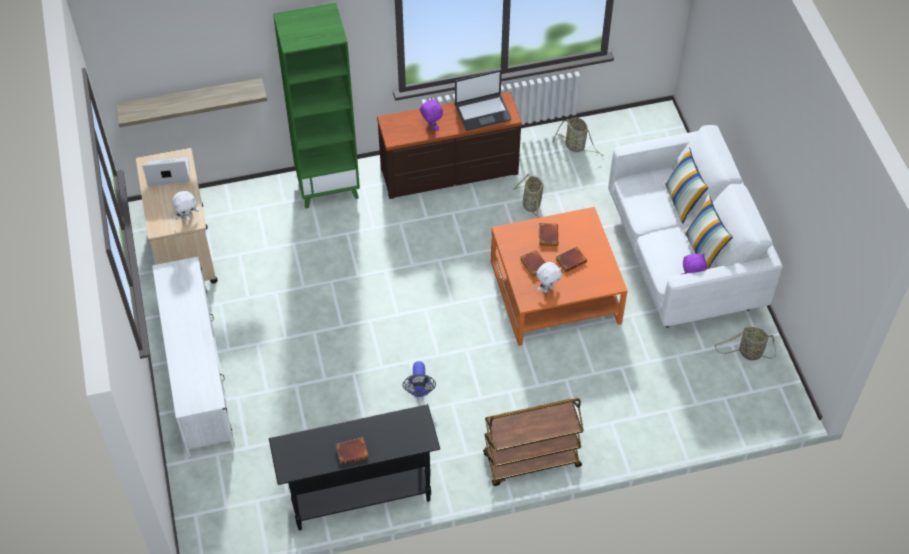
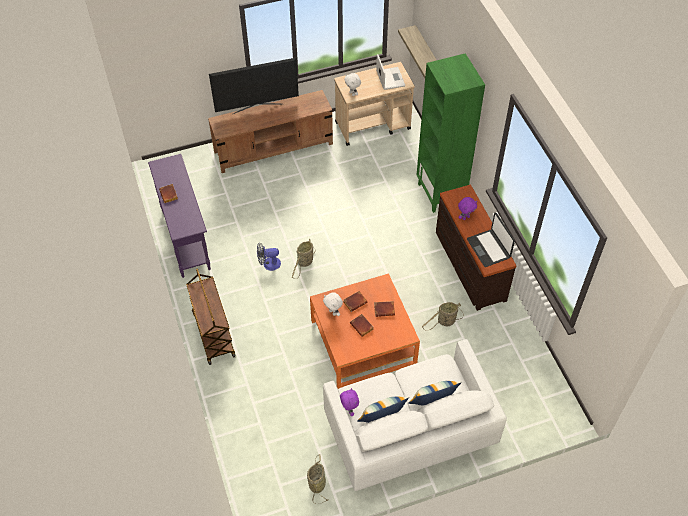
camera: 85 degrees right, 0 degrees up
(171, 350) = (257, 108): none -> television
(198, 374) = (274, 148): white tv stand -> brown tv stand
(359, 496) = (186, 239): black console table -> purple console table
(576, 147) = (515, 350): basket -> basket (304, 263)

